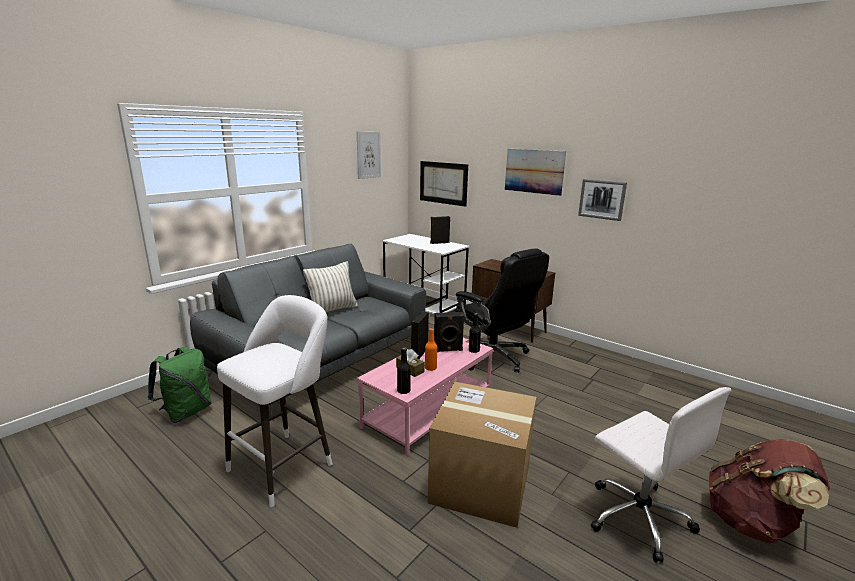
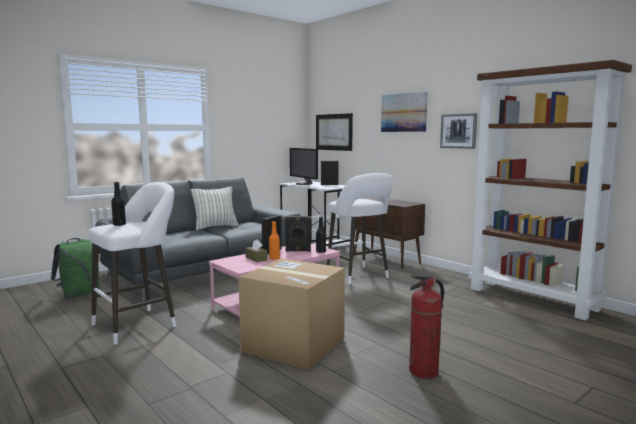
camera: 10 degrees right, 10 degrees down
(368, 155) = (267, 108): picture -> none
(403, 391) = (241, 268): black bottle -> black bottle (119, 225)
(410, 241) = (304, 184): none -> monitor
(494, 357) = (358, 276): black office chair -> white stool
(637, 516) = (423, 371): white office chair -> fire extinguisher
(680, 382) = (533, 299): none -> brown bookcase
(752, 522) = (535, 383): brown backpack -> none

